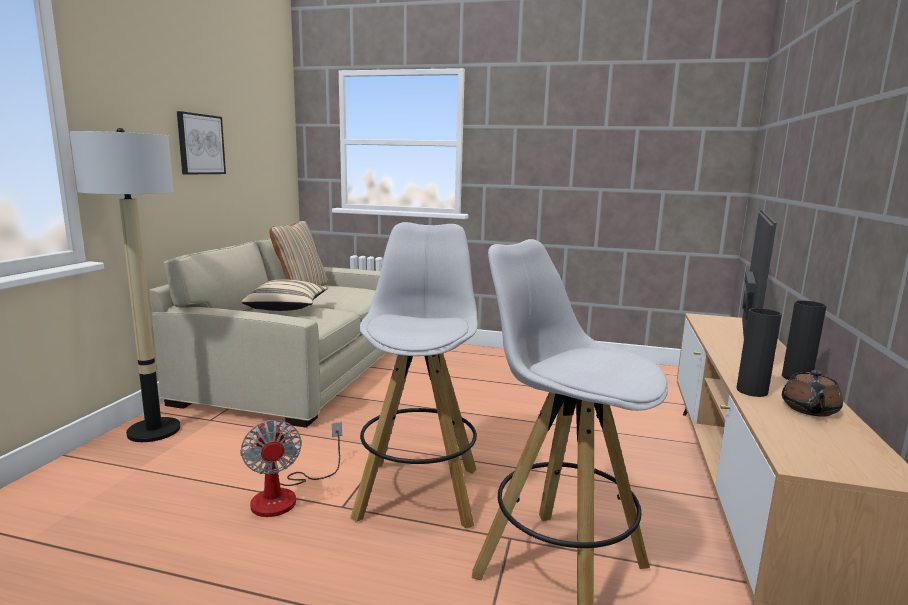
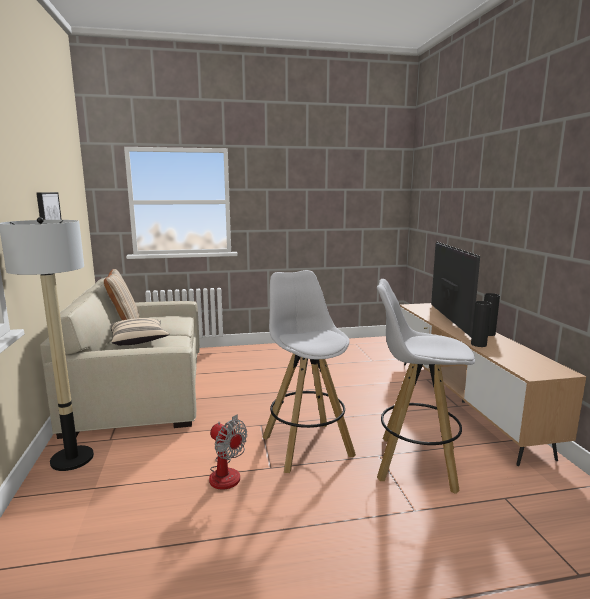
camera: 25 degrees left, 0 degrees up
(809, 409) = (509, 349): brown teapot -> none

